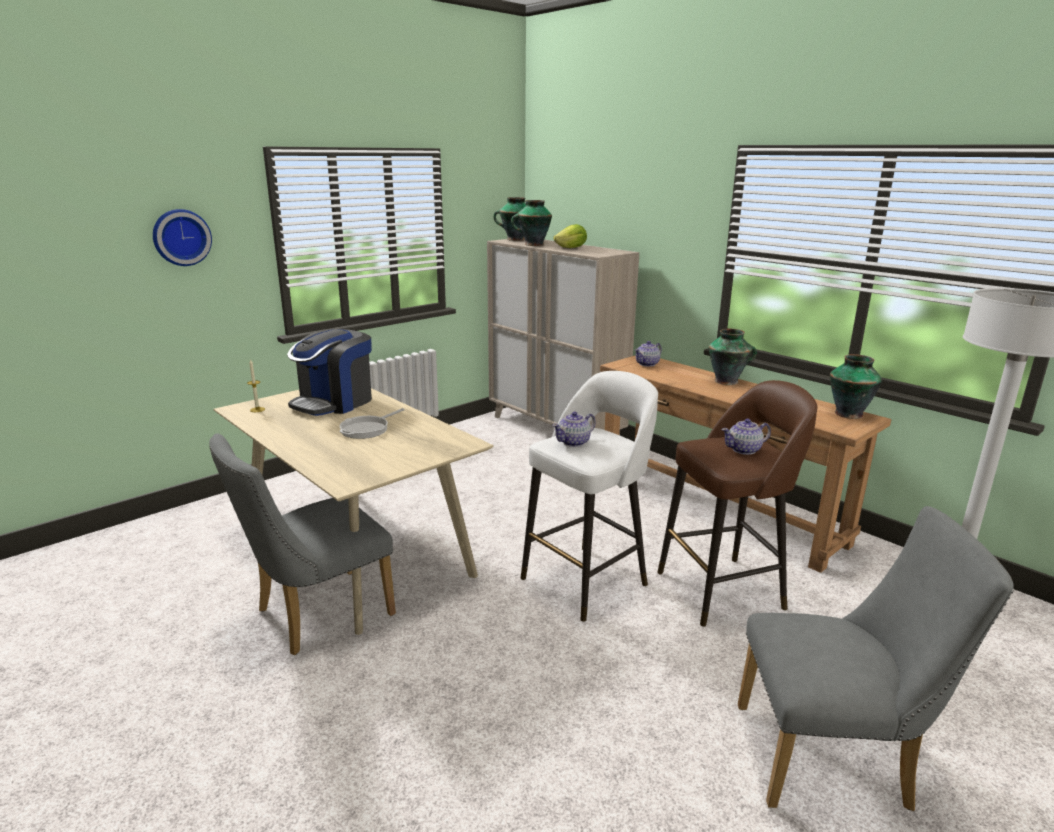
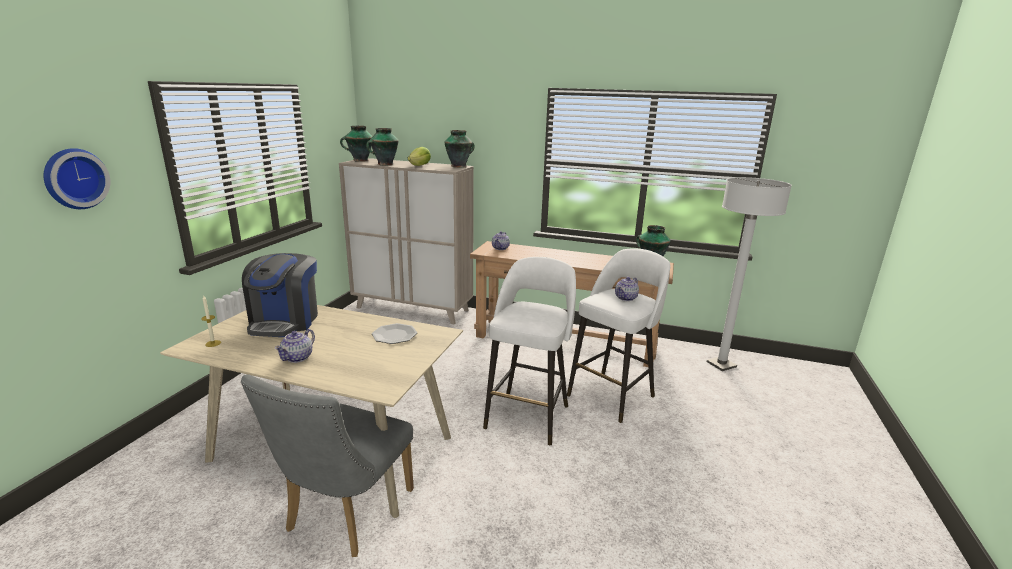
camera: 30 degrees left, 0 degrees up
(367, 429) = (346, 339): frying pan -> none
(416, 435) = (394, 335): none -> plate
(574, 442) = (522, 315): teapot -> teapot (298, 357)
(724, 590) = (612, 395): brown stool -> white stool
(727, 381) = (563, 253): vase -> vase (459, 166)
(834, 758) = (745, 477): grey chair -> none

